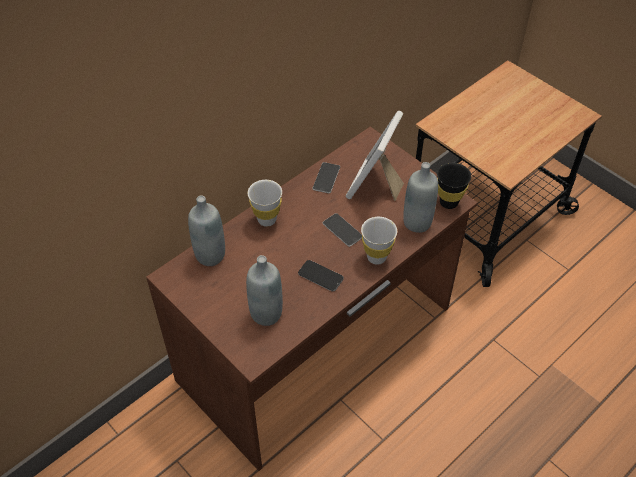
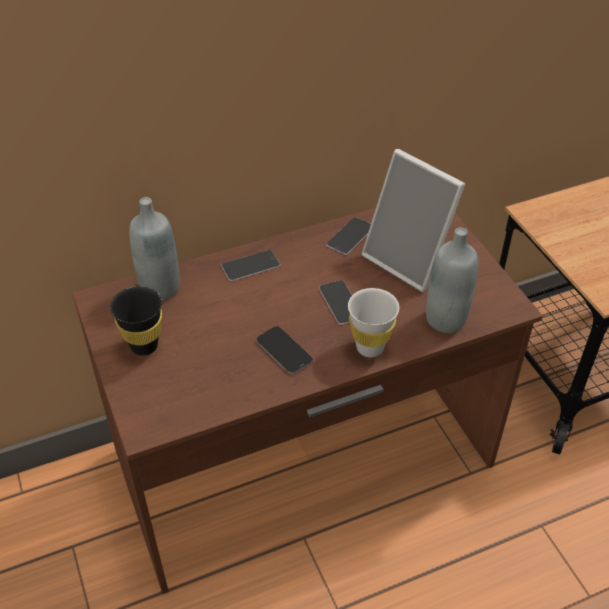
camera: 20 degrees right, 5 degrees down
(266, 313) = (191, 377): grey bottle -> none
(267, 220) = (251, 266): white cup -> phone
(375, 185) = (410, 260): picture frame -> picture frame turned 90 degrees counterclockwise
(448, 202) = (501, 305): black cup -> black cup (144, 346)

